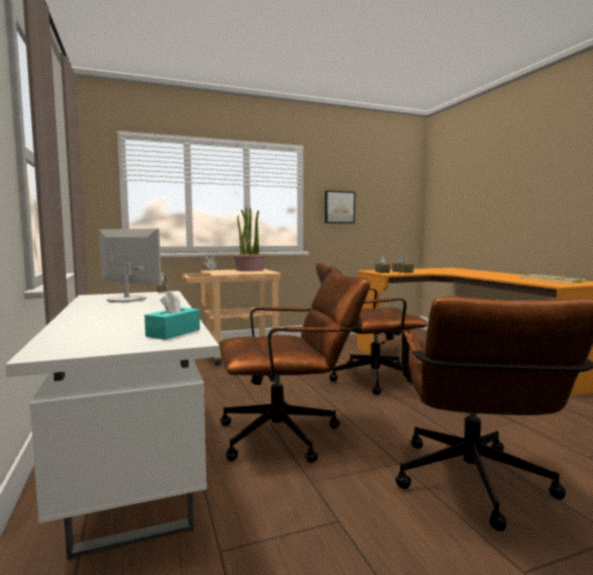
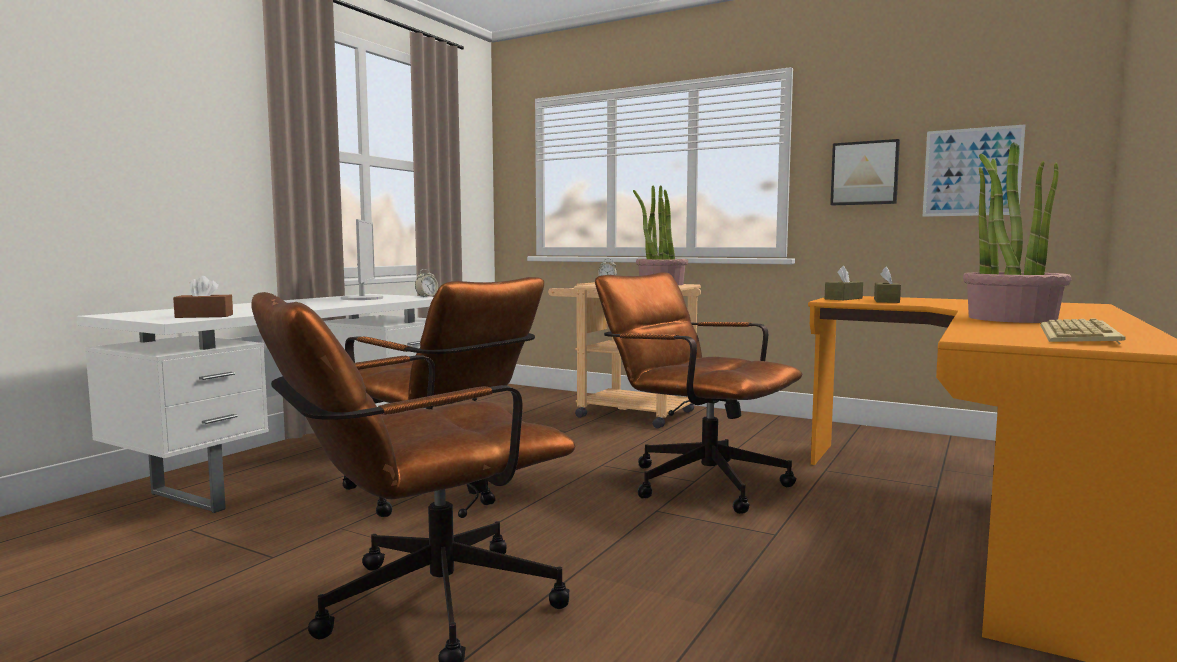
camera: 50 degrees right, 0 degrees up
(173, 333) = (204, 316): turquoise tissue box -> brown tissue box
(381, 210) = (972, 172): none -> picture
(493, 276) = (1011, 318): none -> potted plant

